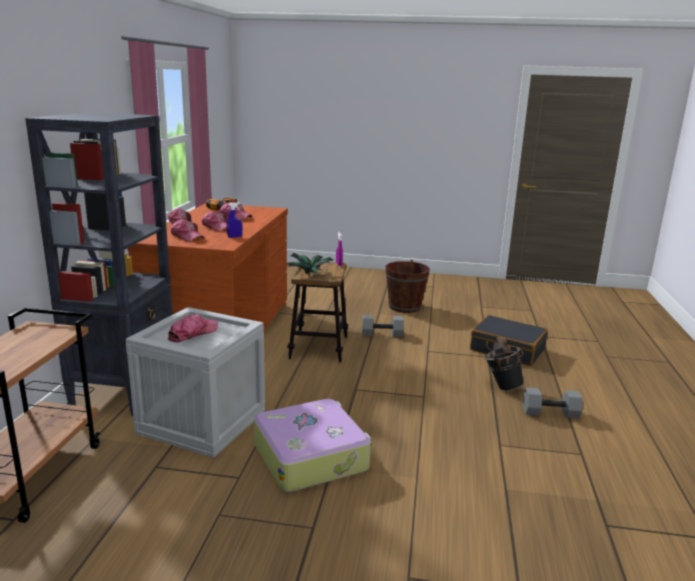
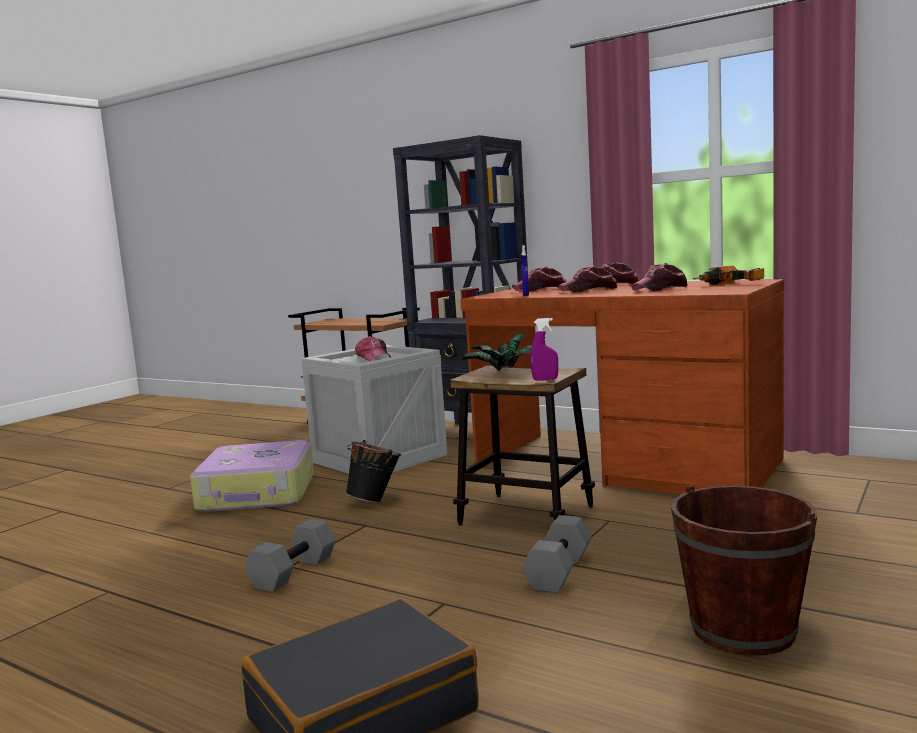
camera: 115 degrees right, 10 degrees down
(501, 387) = (226, 643): black bucket -> black bucket (376, 501)
(550, 412) = (89, 666): grey dumbbell -> grey dumbbell (294, 573)

